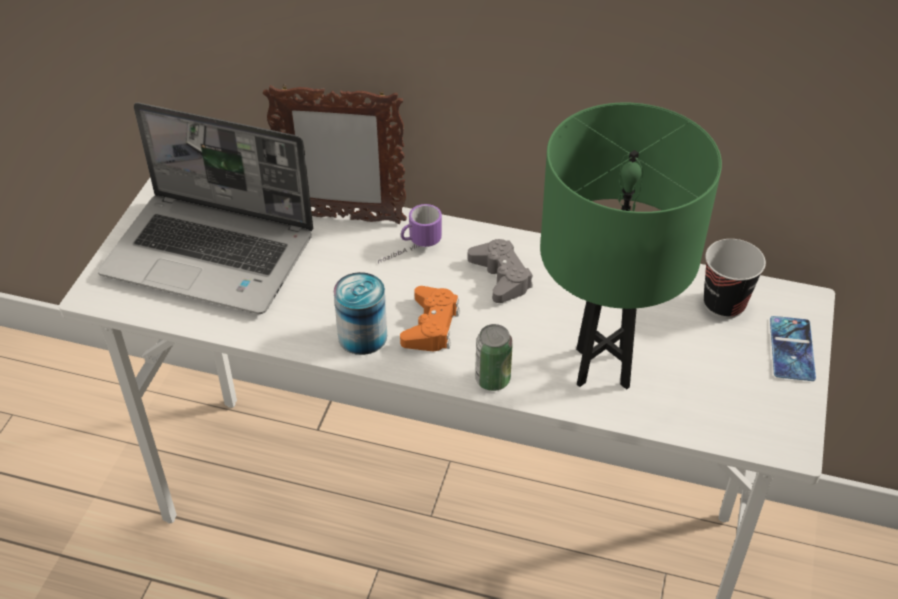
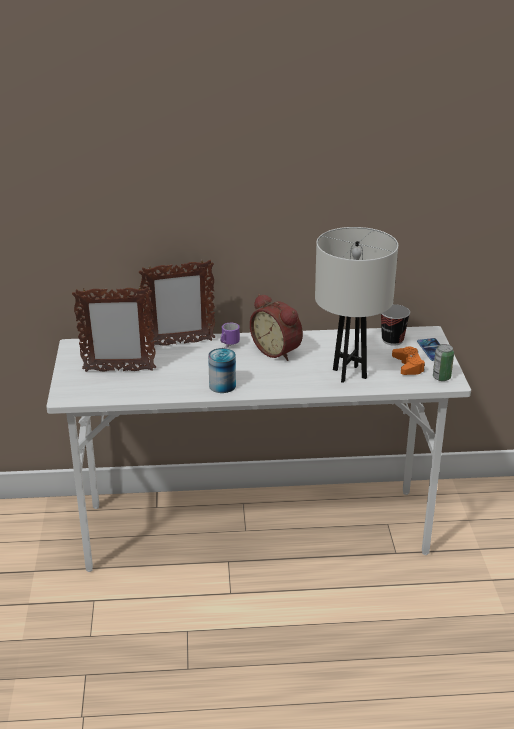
camera: 20 degrees left, 15 degrees down
(212, 255) = (118, 370): laptop -> picture frame
(431, 326) = (255, 375): orange game controller -> orange game controller (408, 365)
(492, 379) = (299, 388): can -> can (441, 377)
(501, 277) = (278, 350): grey game controller -> alarm clock
(603, 368) = (350, 373): green table lamp -> white table lamp

